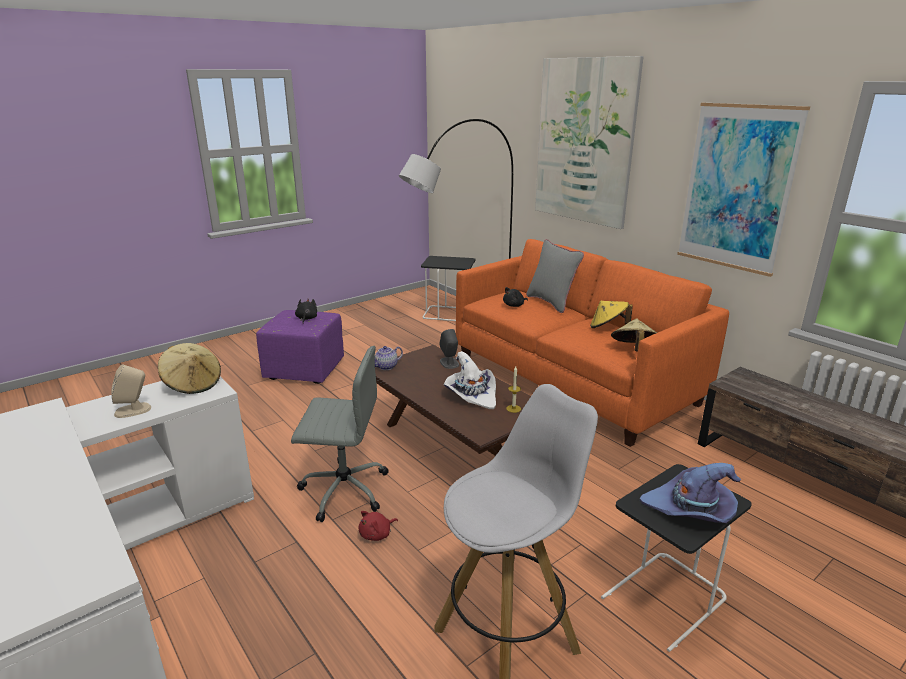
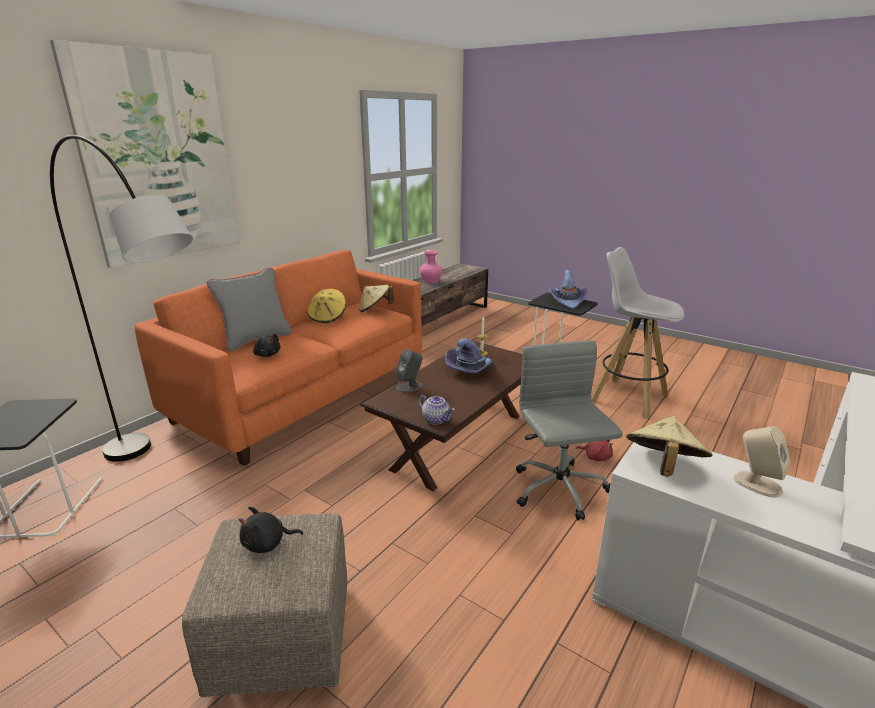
camera: 105 degrees left, 0 degrees up
(303, 370) = (283, 639): purple ottoman -> beige ottoman
(471, 395) = (470, 370): white hat -> purple hat
(737, 188) = (316, 173): picture -> none
(847, 420) = (430, 281): none -> pink vase

